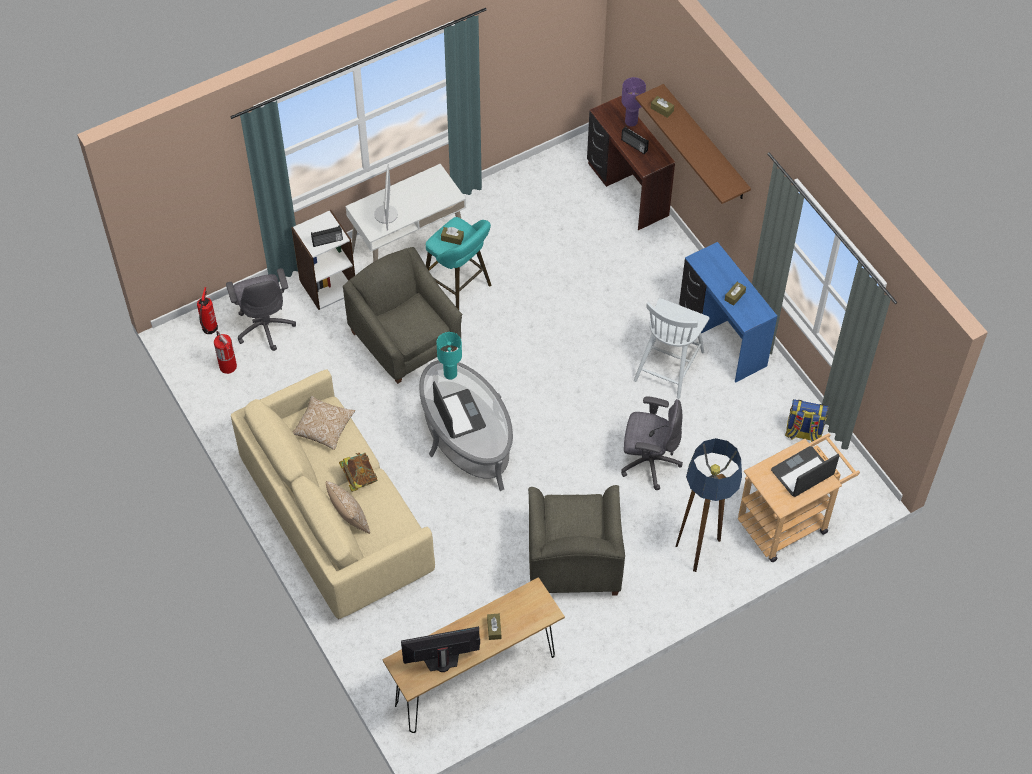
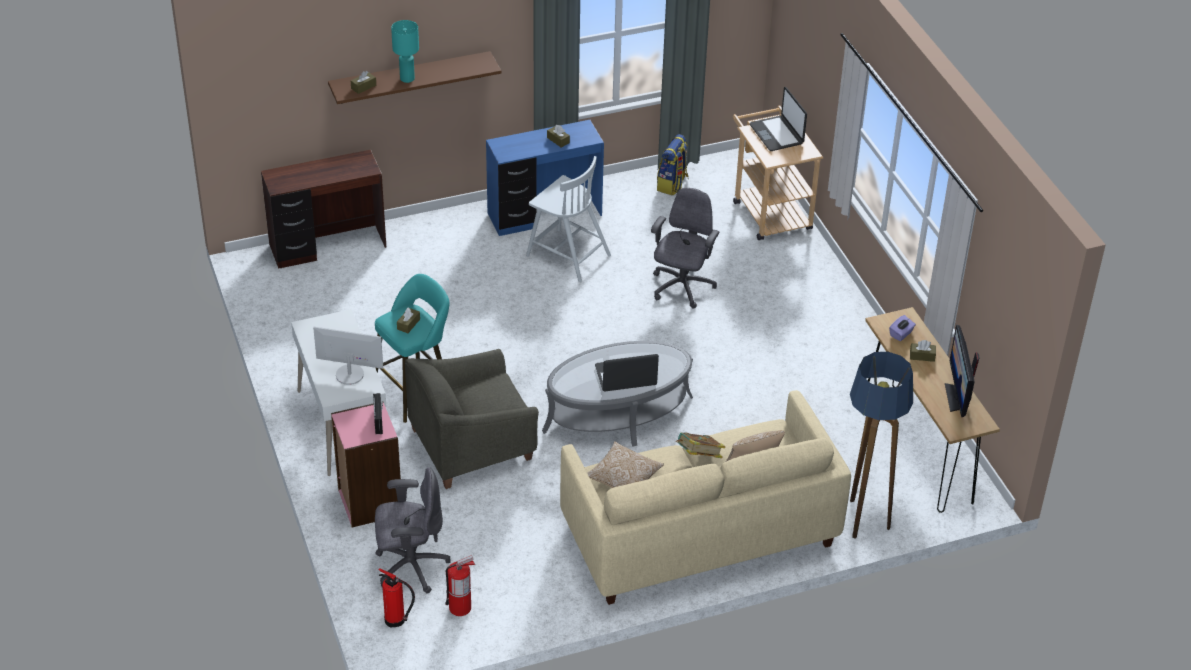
camera: 80 degrees left, 15 degrees down
(328, 286) = (369, 502): white bookcase -> pink bookcase
(450, 374) = (570, 376): turquoise table lamp -> turquoise table lamp (407, 79)
(521, 609) = (901, 334): none -> purple tissue box
(573, 558) = (785, 357): grey armchair -> none
(631, 122) = (302, 169): purple table lamp -> none
(634, 145) = (336, 172): radio -> none
(700, 549) = (790, 271): floor lamp -> floor lamp (862, 518)

